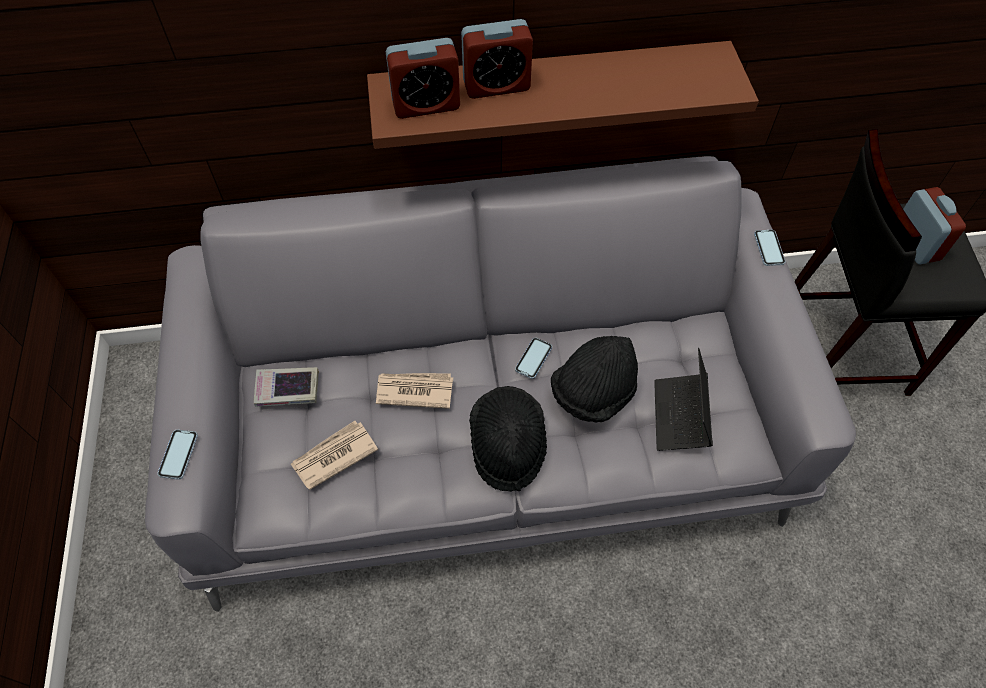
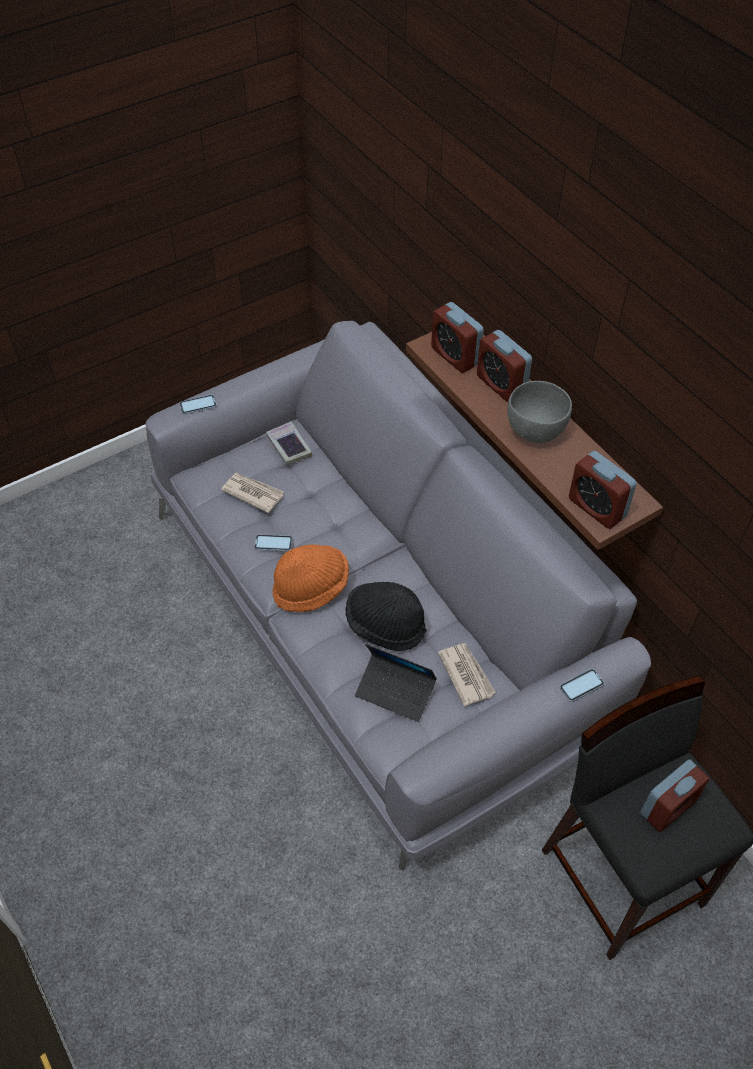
camera: 65 degrees right, 5 degrees down
(414, 390) = (326, 515): newspaper -> newspaper (466, 674)
(507, 446) = (311, 588): black hat -> orange hat
(533, 359) = (394, 576): phone -> phone (273, 543)
(581, 87) = (534, 431): none -> grey bowl
(680, 416) = (395, 691): laptop -> laptop turned 135 degrees counterclockwise
(712, 84) = (597, 507): none -> alarm clock

